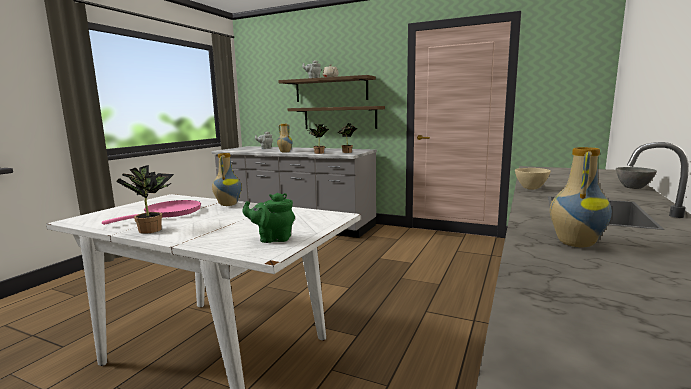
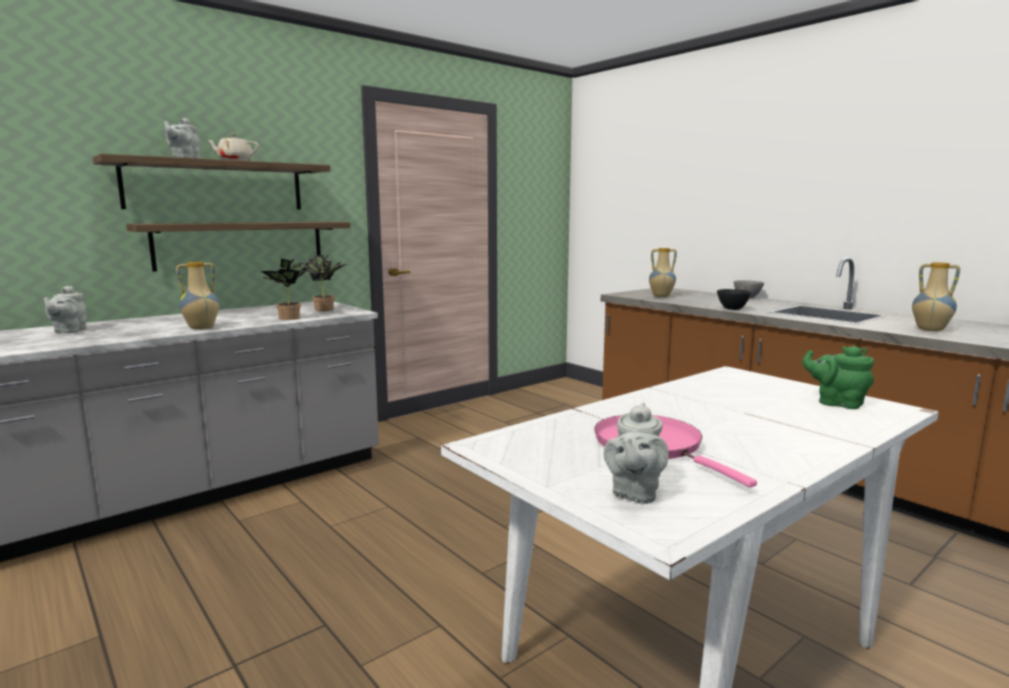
camera: 65 degrees left, 0 degrees up
(111, 215) = (634, 493): none -> grey teapot
(152, 229) = (772, 458): potted plant -> none
(227, 204) = (616, 410): vase -> vase (661, 296)
(273, 239) = (837, 403): green teapot -> green teapot turned 105 degrees clockwise
(530, 188) = (731, 309): beige bowl -> black bowl

